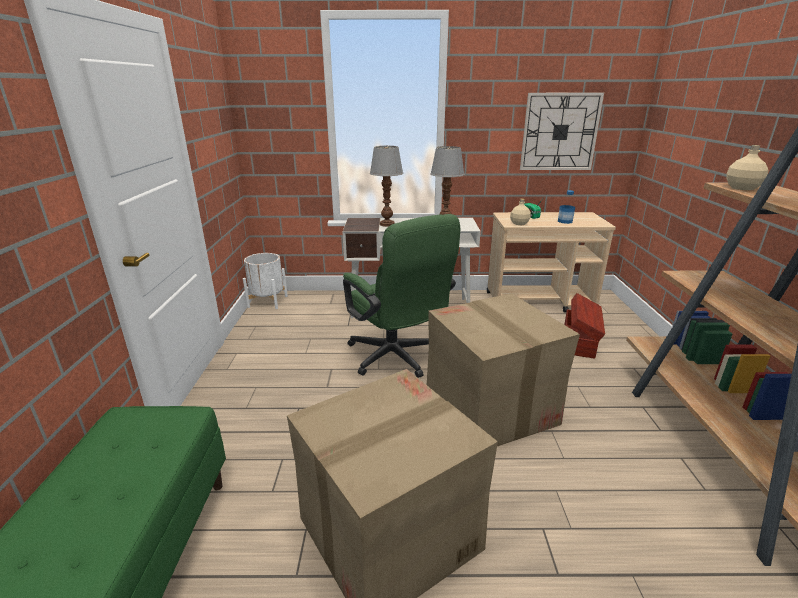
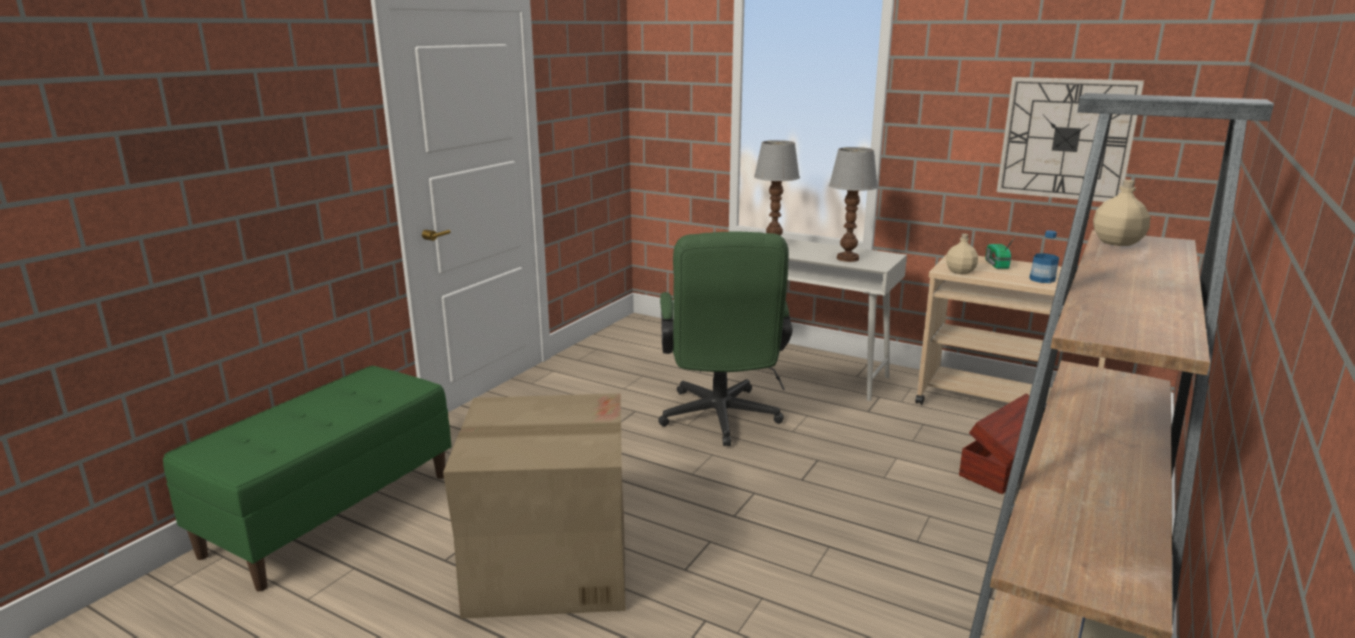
camera: 30 degrees right, 5 degrees down
(268, 301) = (632, 326): white planter -> none
(491, 408) = (778, 501): cardboard box -> none

